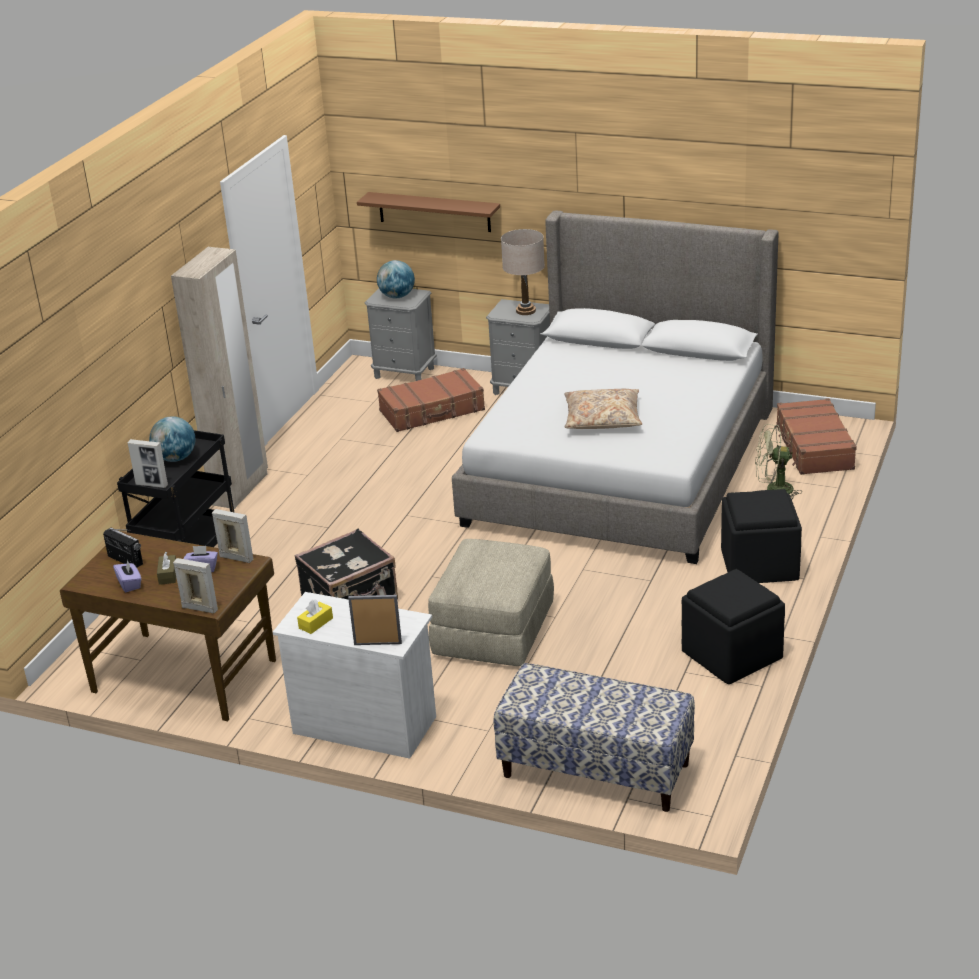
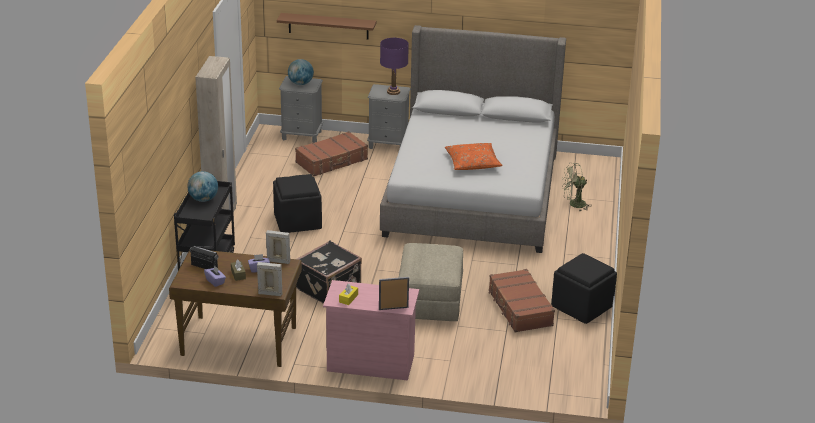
camera: 15 degrees left, 0 degrees up
(152, 485) = (196, 217): picture frame -> none
(364, 724) = (370, 362): white dresser -> pink dresser
(526, 311) = (393, 92): beige table lamp -> purple table lamp
(595, 770) = (524, 379): bench -> none
(602, 419) = (472, 163): beige pillow -> orange pillow
(759, 565) = (580, 251): black ottoman -> black ottoman (297, 221)
(813, 448) = (590, 176): brown suitcase -> brown suitcase (519, 308)

